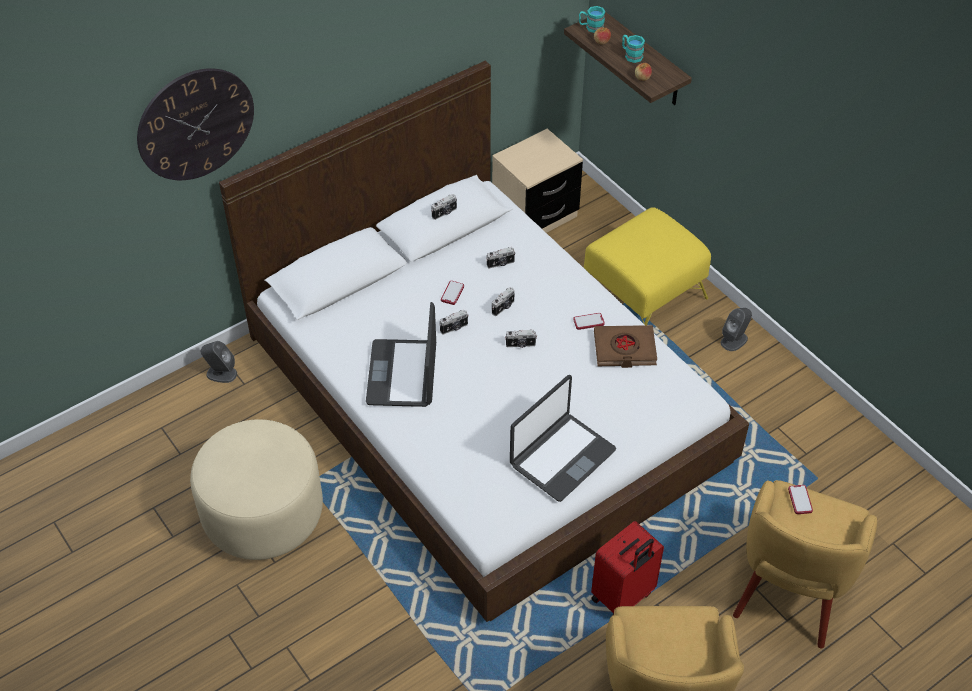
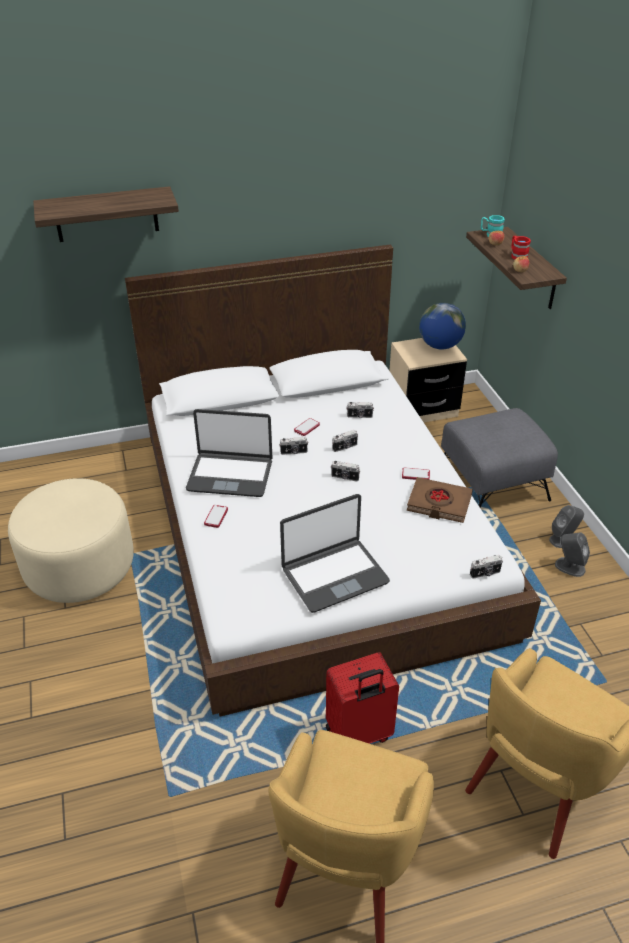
camera: 20 degrees right, 10 degrees down
(195, 124) = (106, 214): wall clock -> shelf
(221, 373) = (113, 459): grey speaker -> grey speaker (569, 567)
(403, 374) = (230, 475): laptop -> laptop turned 105 degrees counterclockwise
(445, 213) = (325, 365): camera -> camera (485, 574)
(547, 147) = (440, 346): none -> globe
(631, 55) = (517, 255): turquoise mug -> red mug
(643, 293) = (492, 483): yellow ottoman -> grey ottoman
(800, 500) = (563, 680): phone -> phone (216, 517)

